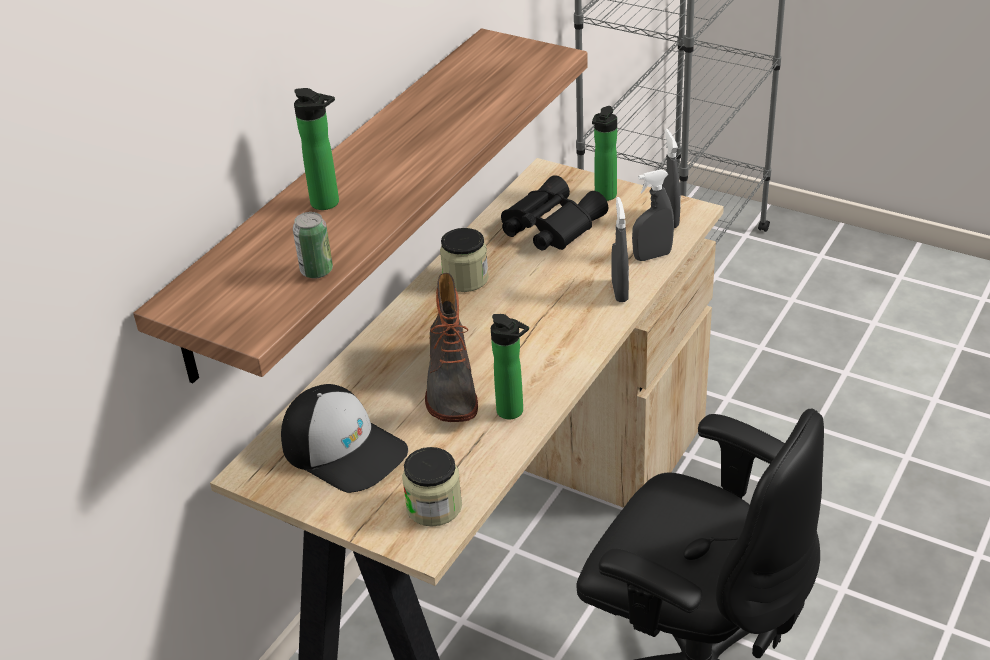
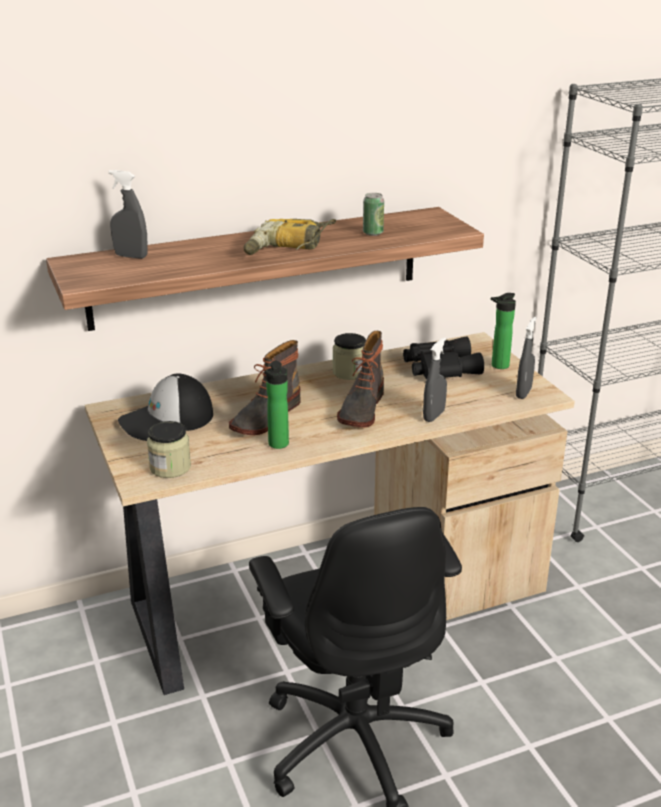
camera: 35 degrees right, 10 degrees down
(316, 271) = (153, 272): can -> can (373, 233)
(328, 204) = (211, 249): bottle -> none
(344, 449) = (167, 420): cap -> cap turned 75 degrees clockwise
(414, 160) = (289, 247): none -> power drill
(538, 321) = (361, 409): none -> boot
(652, 256) = (483, 407): grey spray bottle -> grey spray bottle (131, 256)

